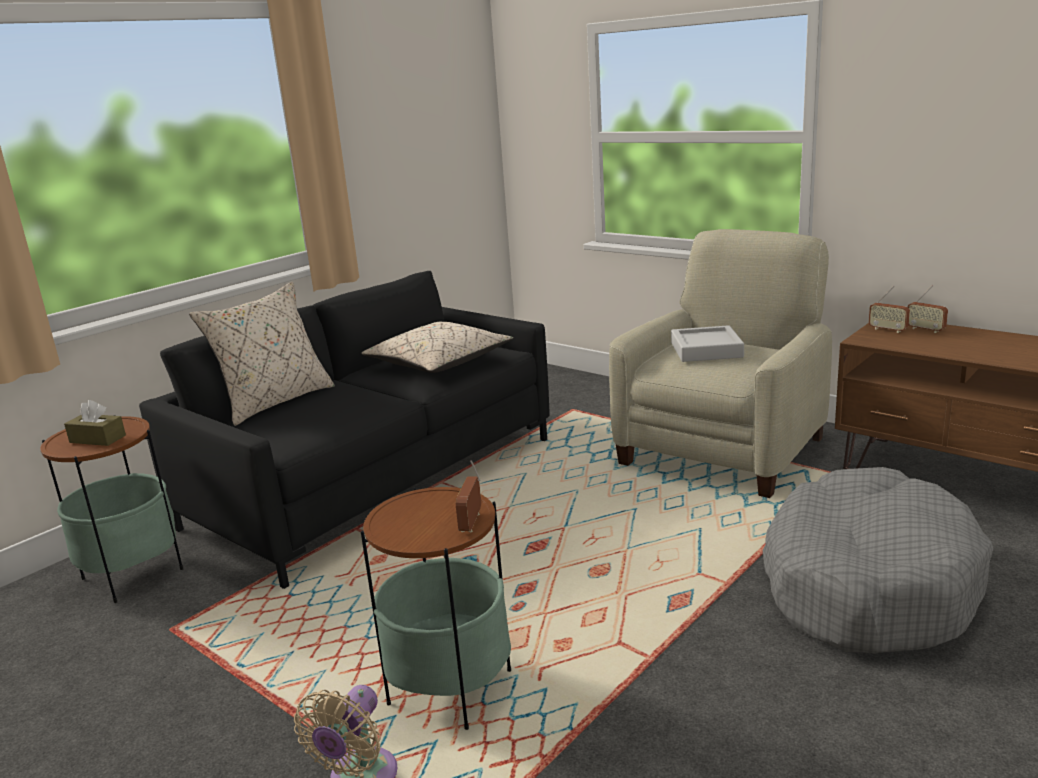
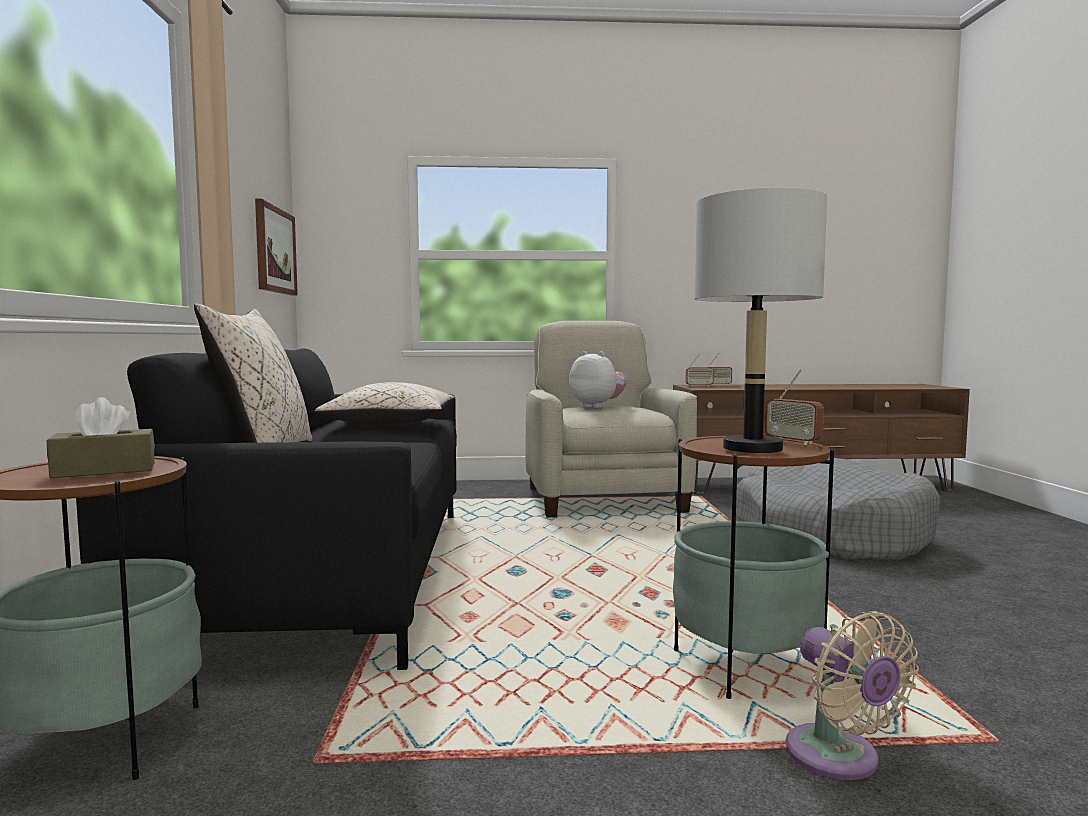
camera: 45 degrees left, 15 degrees down
(400, 525) = (753, 448): none -> grey table lamp
(455, 150) = (274, 250): none -> picture
(706, 350) = (597, 406): grey tray -> plush toy

